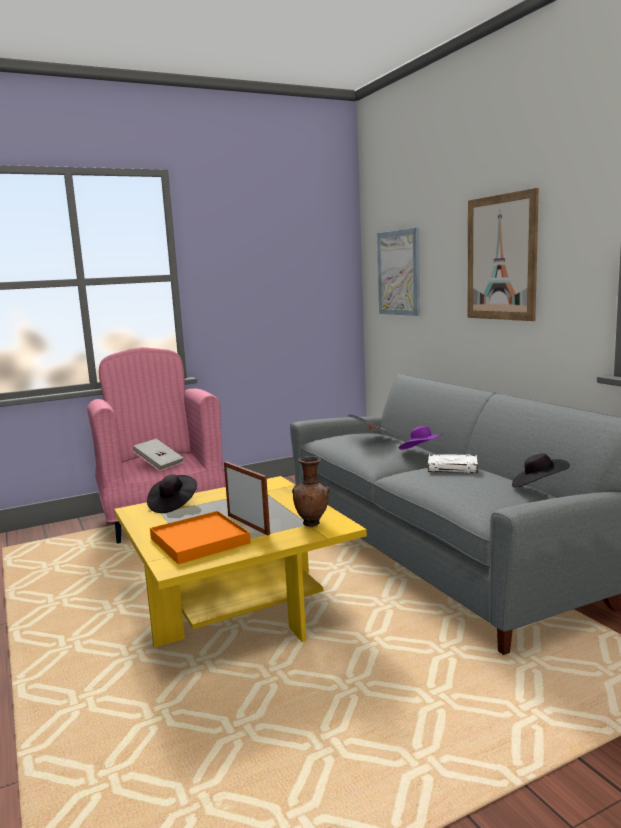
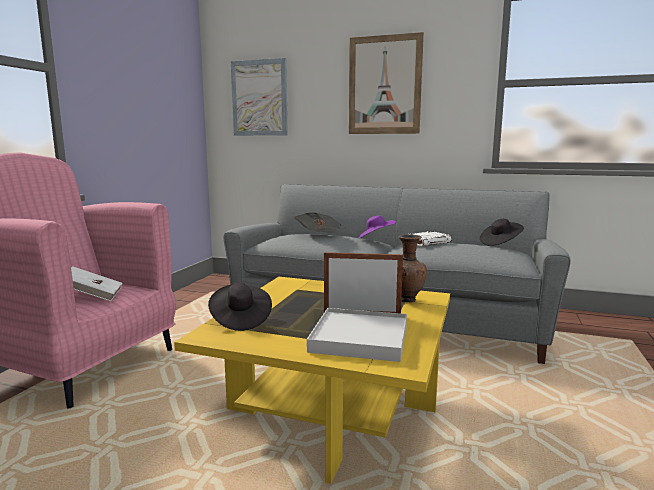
camera: 45 degrees left, 0 degrees up
(200, 541) = (360, 338): orange tray -> white tray

